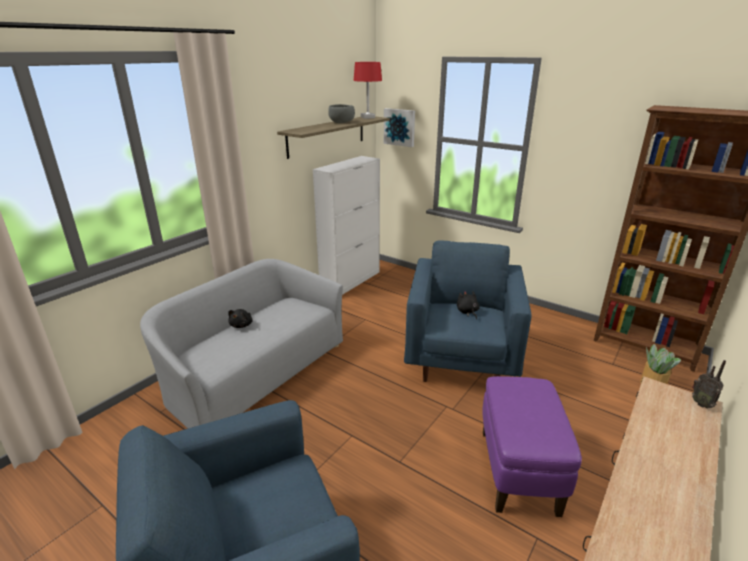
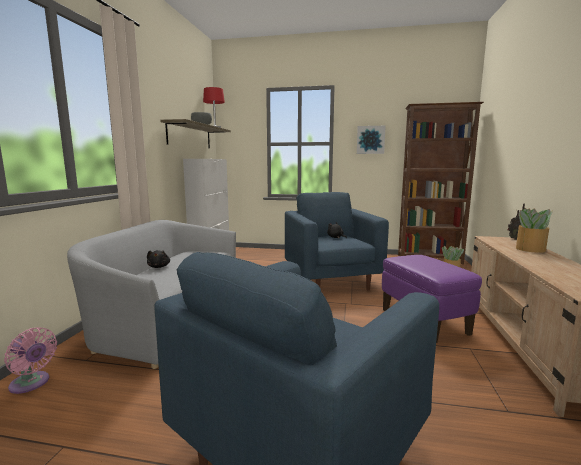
camera: 25 degrees left, 15 degrees down
(113, 427) = (31, 384): none -> pink fan
(400, 127) = (236, 139): picture -> picture (370, 140)
(683, 442) = (529, 249): none -> potted plant

